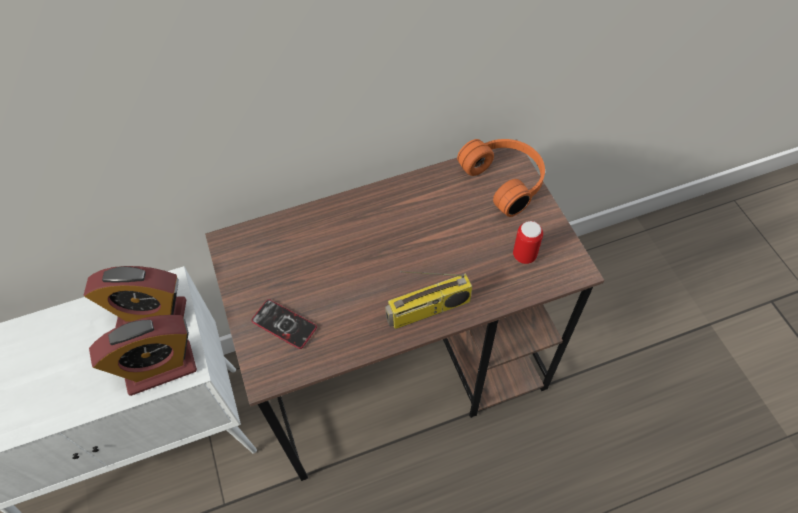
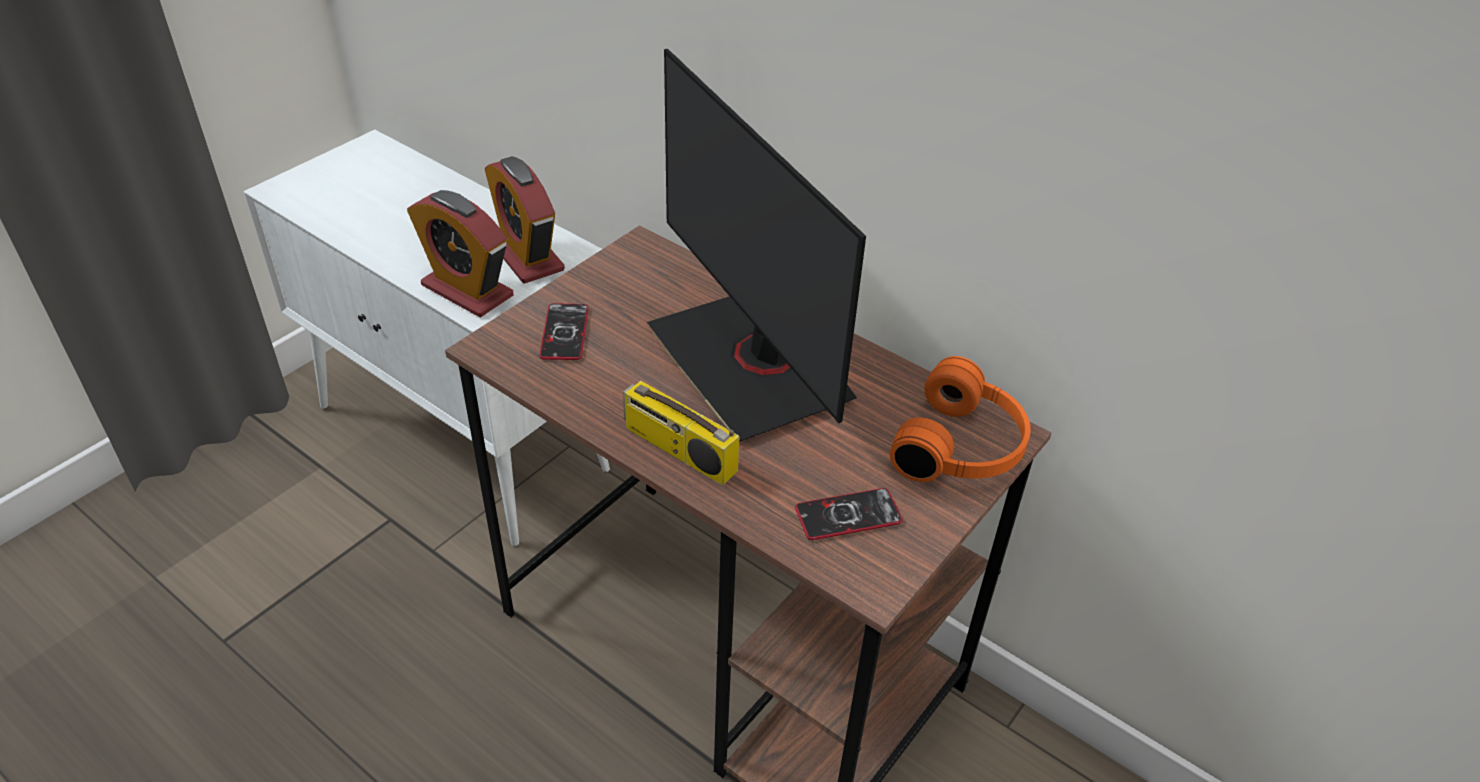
camera: 55 degrees right, 15 degrees down
(381, 239) = (751, 363): none -> monitor
(524, 255) = (848, 515): can -> phone

